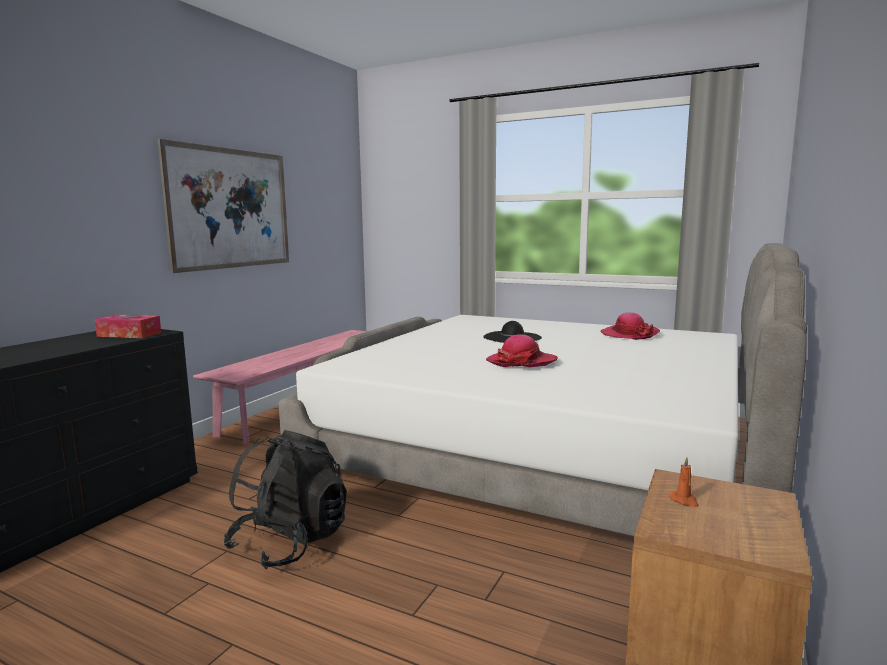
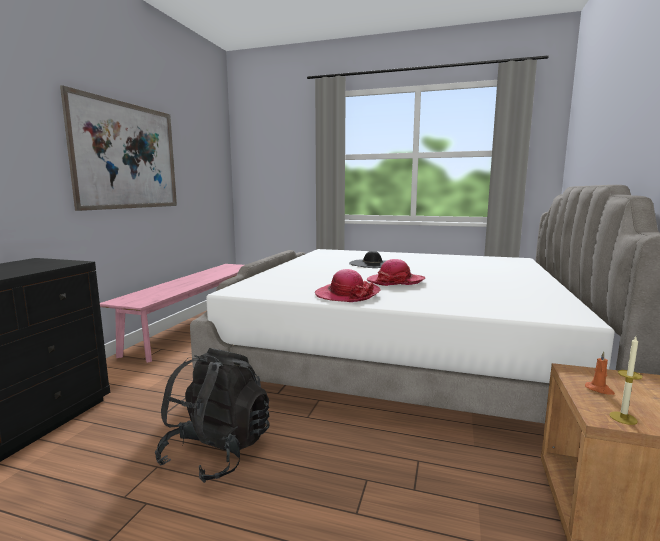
camera: 10 degrees left, 0 degrees up
(129, 334) = (41, 265): tissue box -> none
(629, 334) = (458, 260): hat -> hat (347, 295)
(682, 531) = (623, 418): none -> candle

